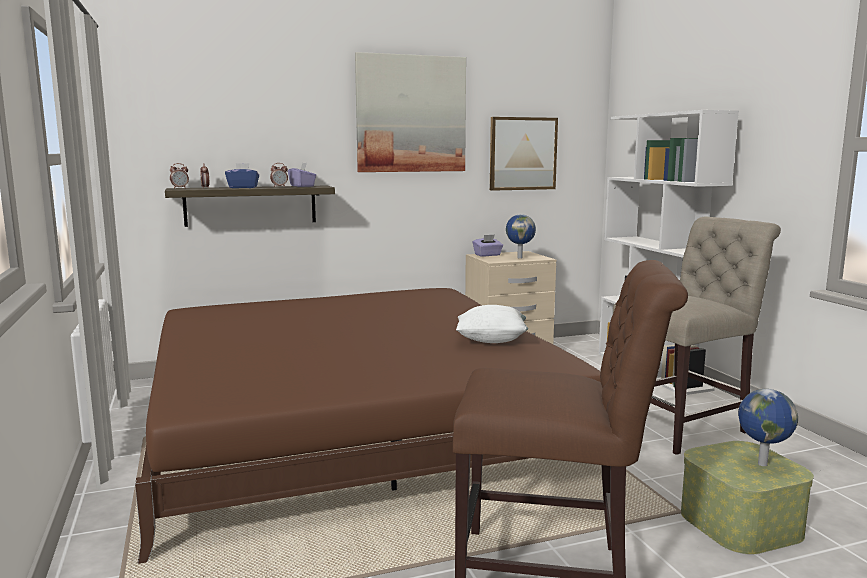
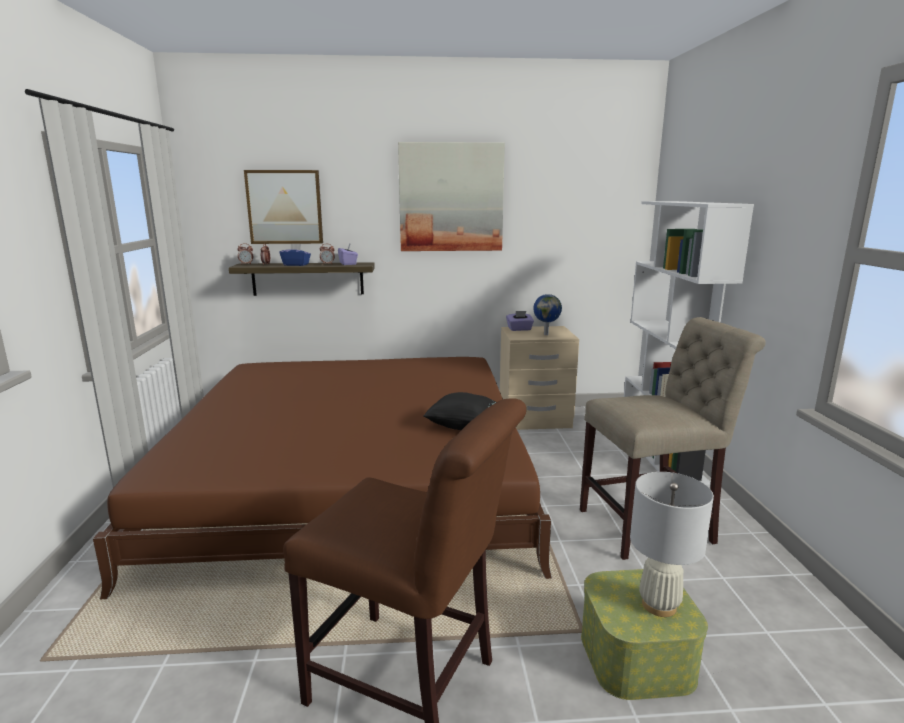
camera: 15 degrees right, 5 degrees up
(492, 340) = (463, 426): white pillow -> black pillow
(522, 153) = (562, 234): picture -> picture (285, 207)
(761, 464) = (658, 605): globe -> white table lamp

